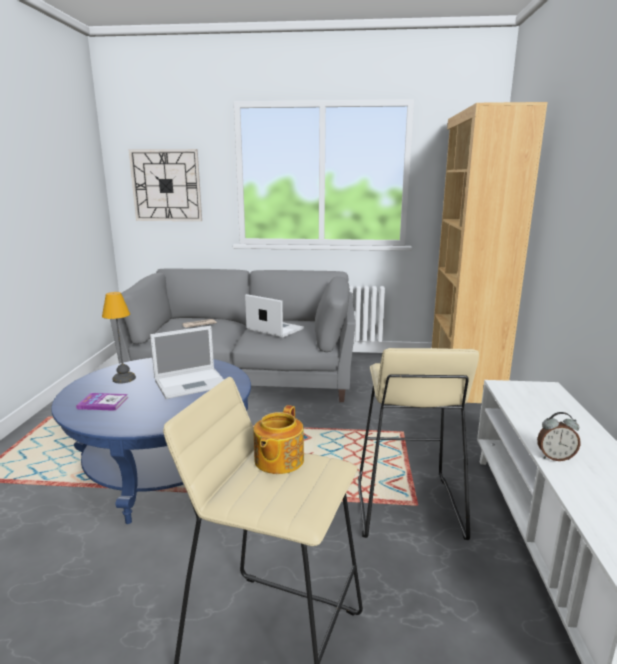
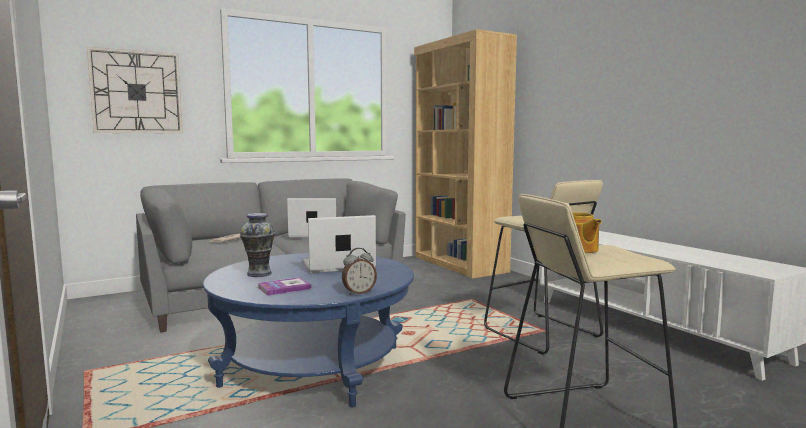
camera: 35 degrees left, 10 degrees down
(125, 378) = (259, 274): table lamp -> vase
(192, 383) = (336, 265): laptop -> laptop turned 135 degrees counterclockwise
(555, 457) = (649, 250): alarm clock -> alarm clock (359, 292)

